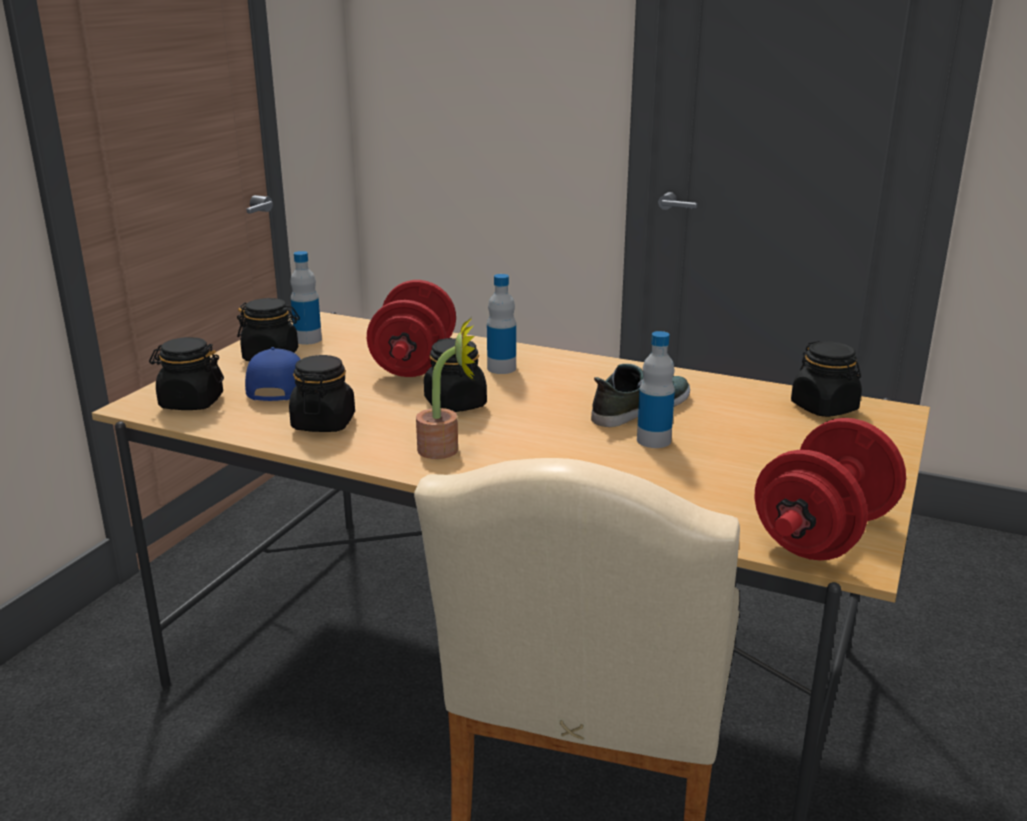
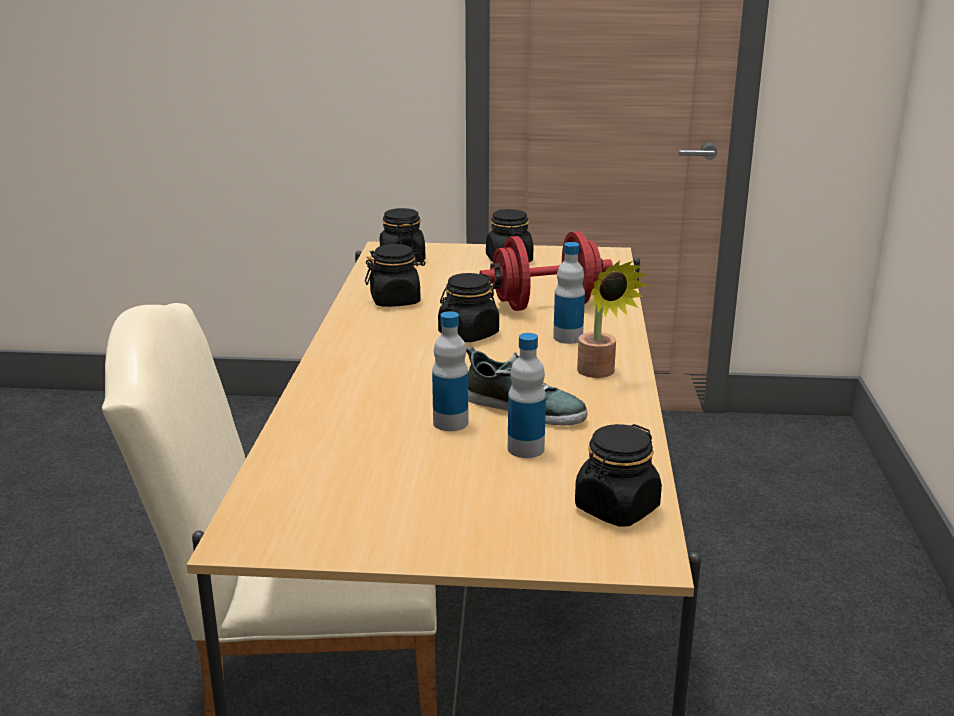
camera: 70 degrees right, 0 degrees up
(278, 387) = (450, 275): blue cap -> none
(308, 339) = (559, 263): bottle -> bottle (525, 449)
(447, 449) = (375, 346): potted plant -> potted plant (600, 373)
(823, 534) = (287, 521): red dumbbell -> none

